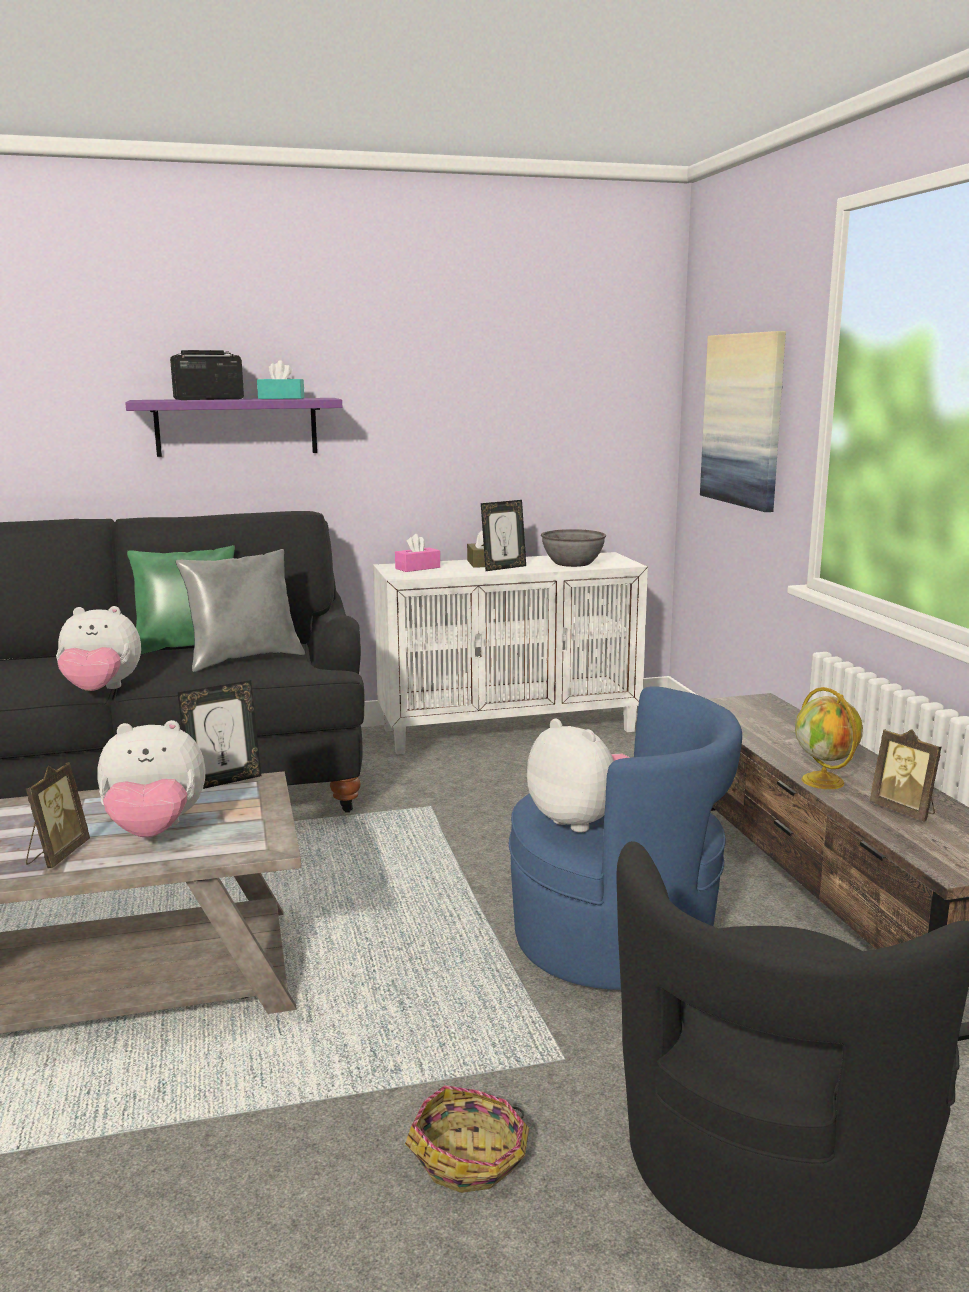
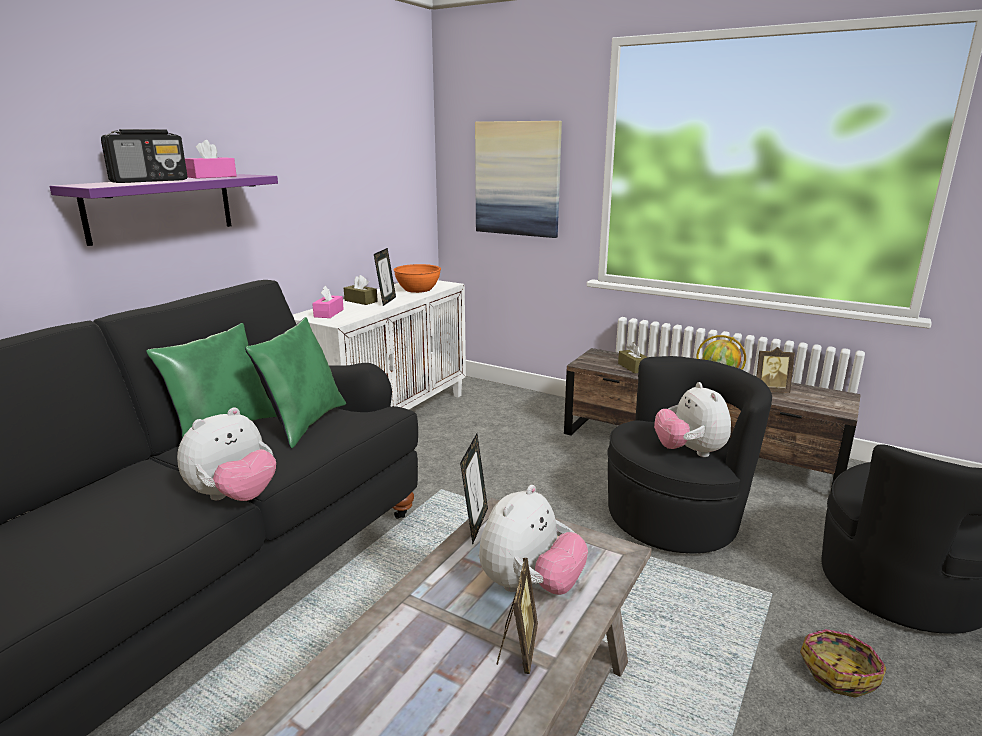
camera: 45 degrees left, 5 degrees up
(56, 855) = (517, 649): picture frame -> picture frame turned 45 degrees clockwise
(208, 399) = (150, 181): radio -> radio turned 150 degrees counterclockwise
(244, 659) = (304, 423): grey pillow -> green pillow
(281, 398) = (212, 177): turquoise tissue box -> pink tissue box
(572, 563) = (418, 289): grey bowl -> orange bowl
(581, 820) = (689, 452): plush toy -> plush toy turned 105 degrees counterclockwise
(617, 941) = (674, 518): blue armchair -> black armchair
(765, 726) = (633, 367): none -> brown tissue box

